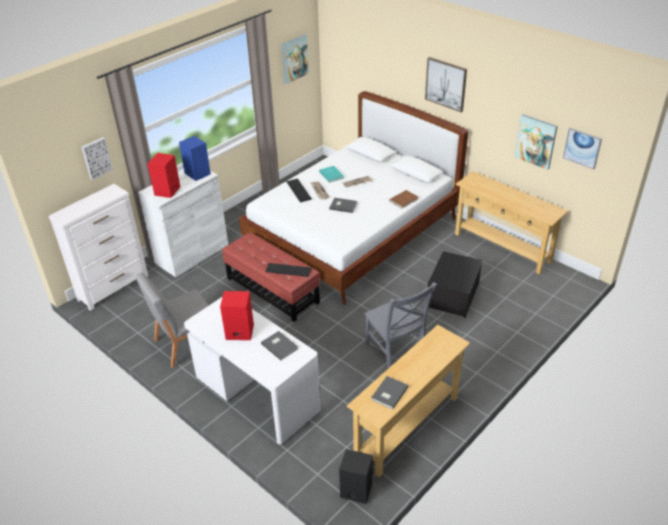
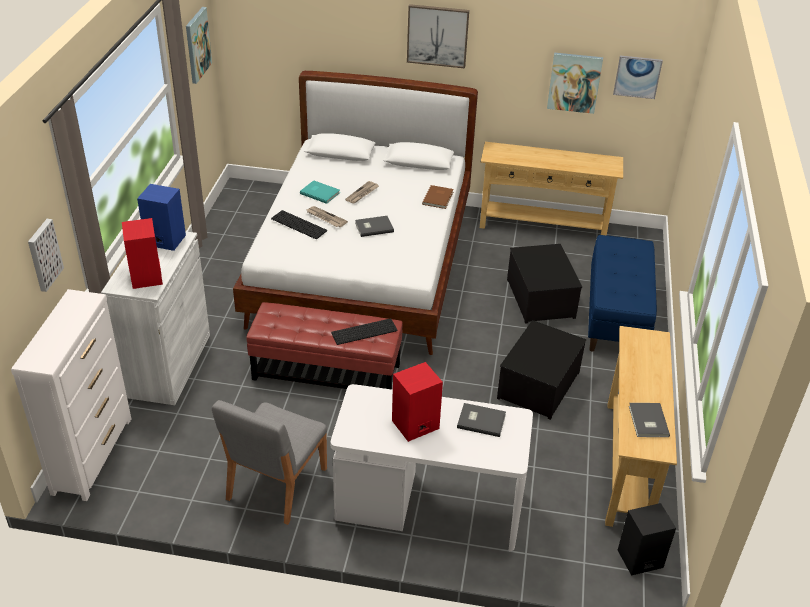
camera: 35 degrees left, 0 degrees up
(396, 352) = (539, 386): grey chair -> storage box
(497, 328) = (616, 317): none -> blue bench

